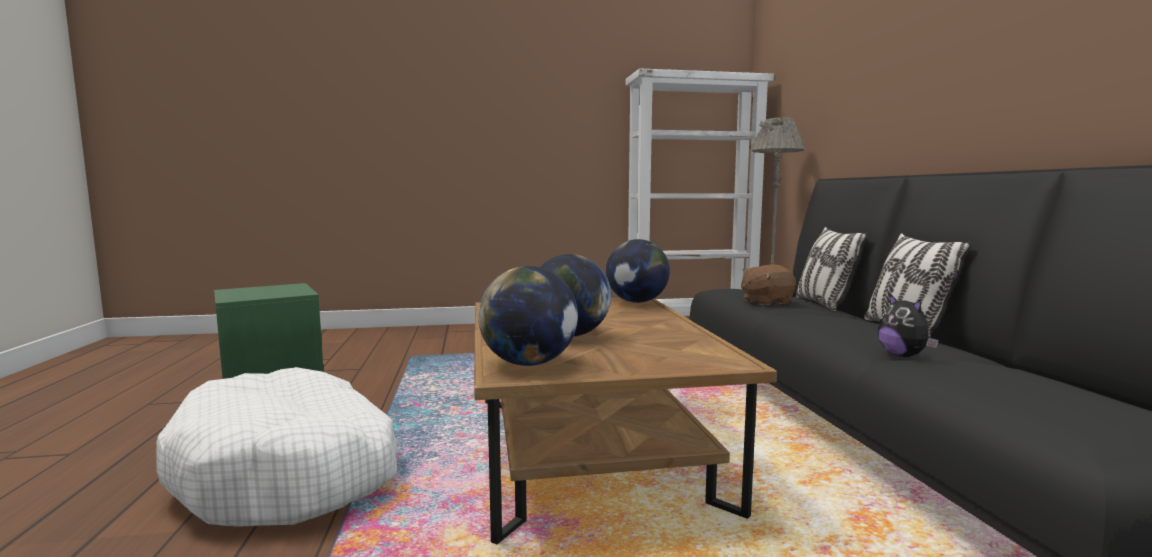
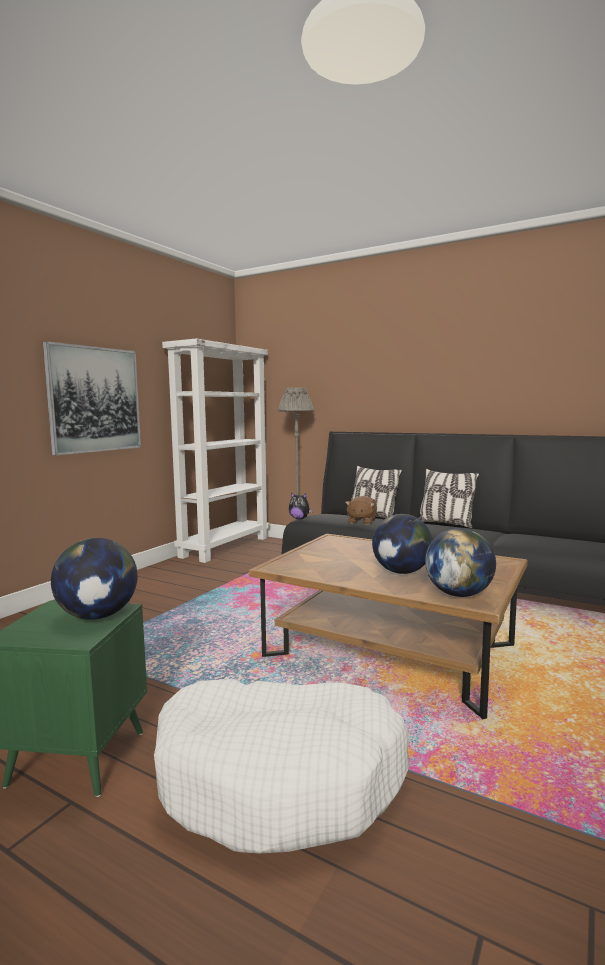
camera: 50 degrees left, 0 degrees up
(536, 142) = (95, 399): none -> picture
(637, 302) = (337, 539): globe -> globe (98, 616)
(903, 356) = (496, 538): plush toy -> plush toy (299, 518)

